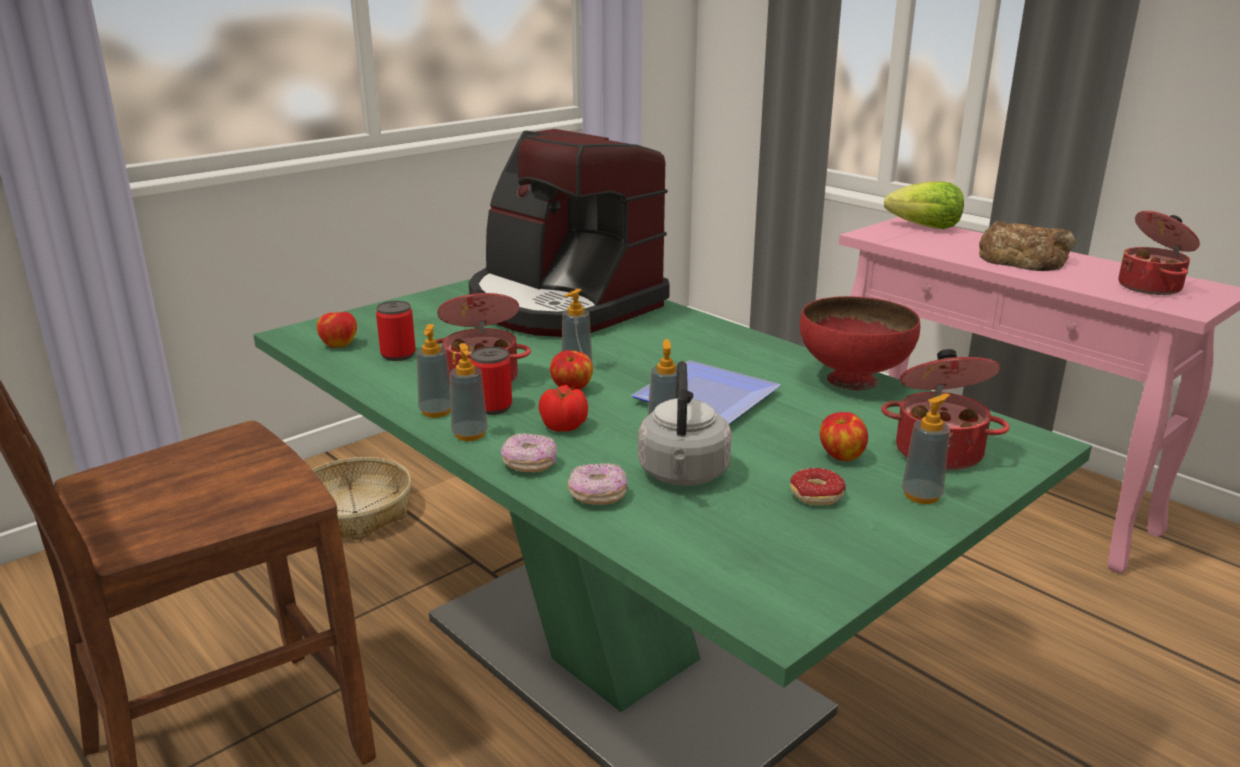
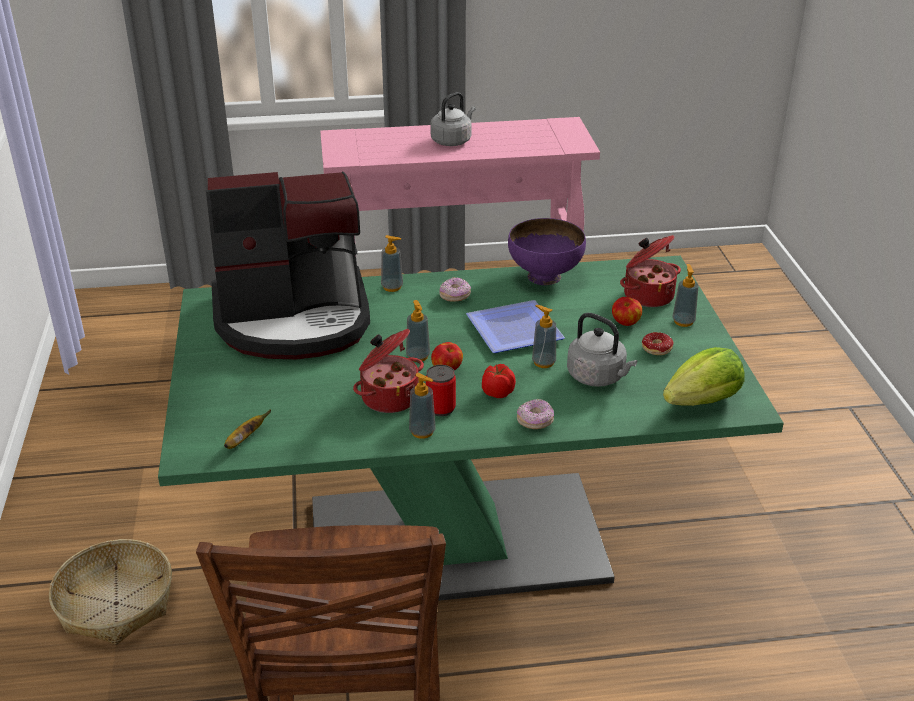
camera: 55 degrees left, 10 degrees up
(339, 345) = (244, 439): apple -> banana
(398, 355) = (301, 418): can -> none
(470, 434) = (471, 429): soap dispenser -> soap dispenser (392, 287)
(597, 496) = (595, 413): donut -> donut (455, 296)
(853, 381) = (545, 277): red bowl -> purple bowl
(925, 227) = (356, 136): lettuce -> lettuce (703, 401)
(1023, 258) = (452, 141): bread -> grey kettle
(1151, 287) = (541, 136): cooking pot -> none

